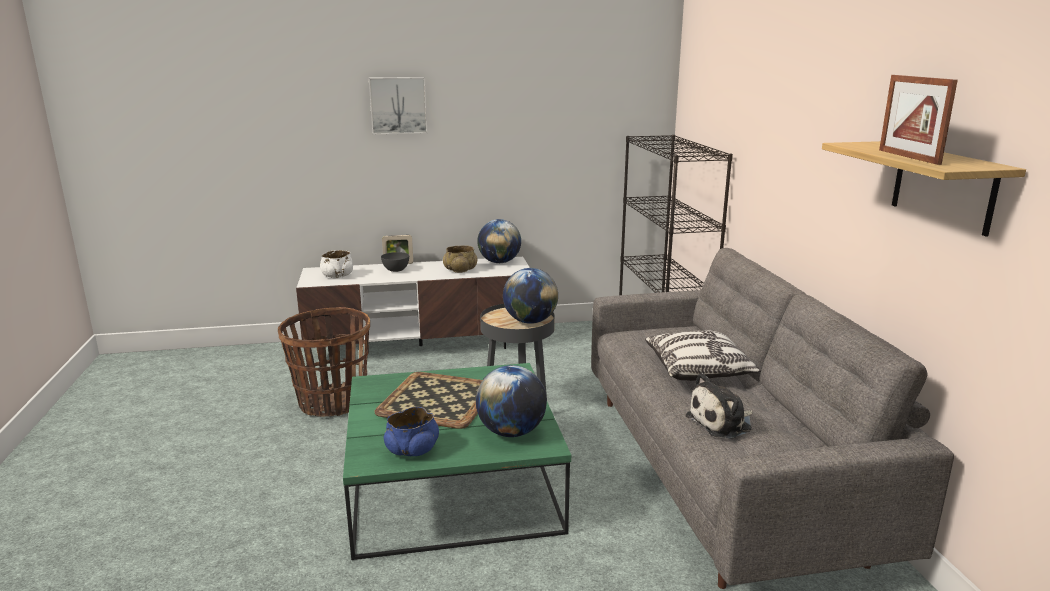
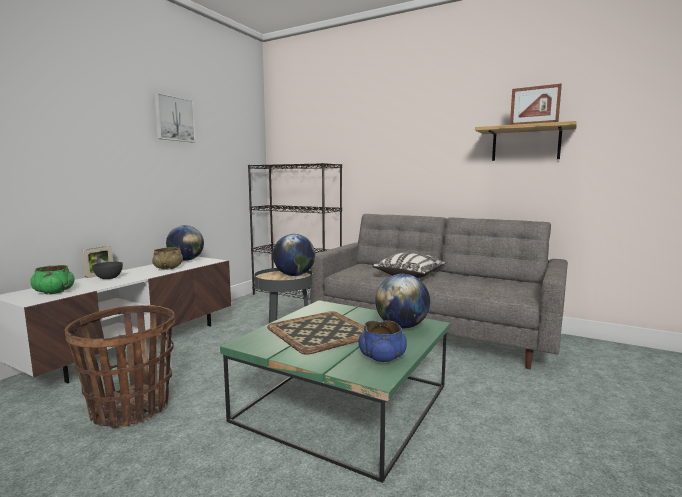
camera: 50 degrees left, 10 degrees down
(337, 276) = (54, 292): white bowl -> green bowl
(398, 105) = (89, 125): picture -> picture (174, 119)
(722, 423) = (471, 286): plush toy -> none

